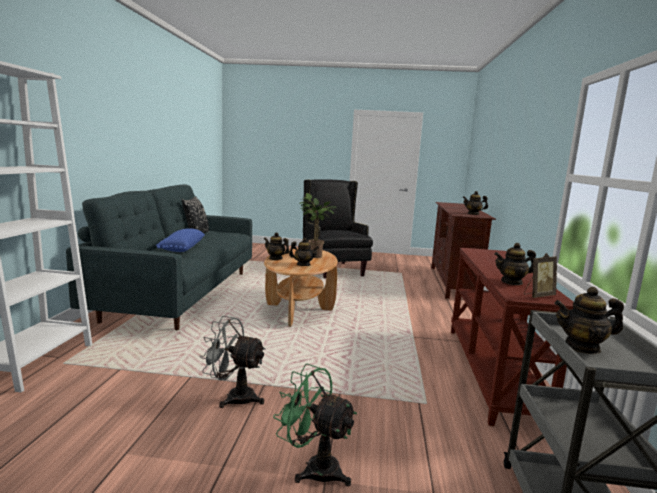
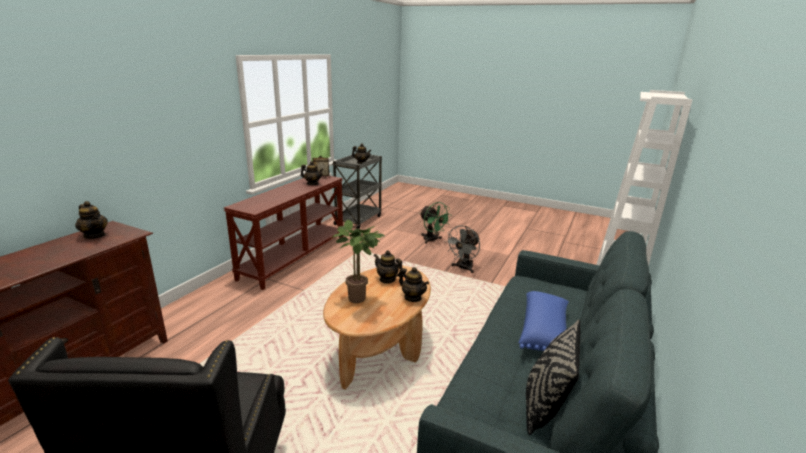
camera: 160 degrees left, 10 degrees up
(234, 397) = (463, 268): grey fan -> grey fan turned 90 degrees clockwise

